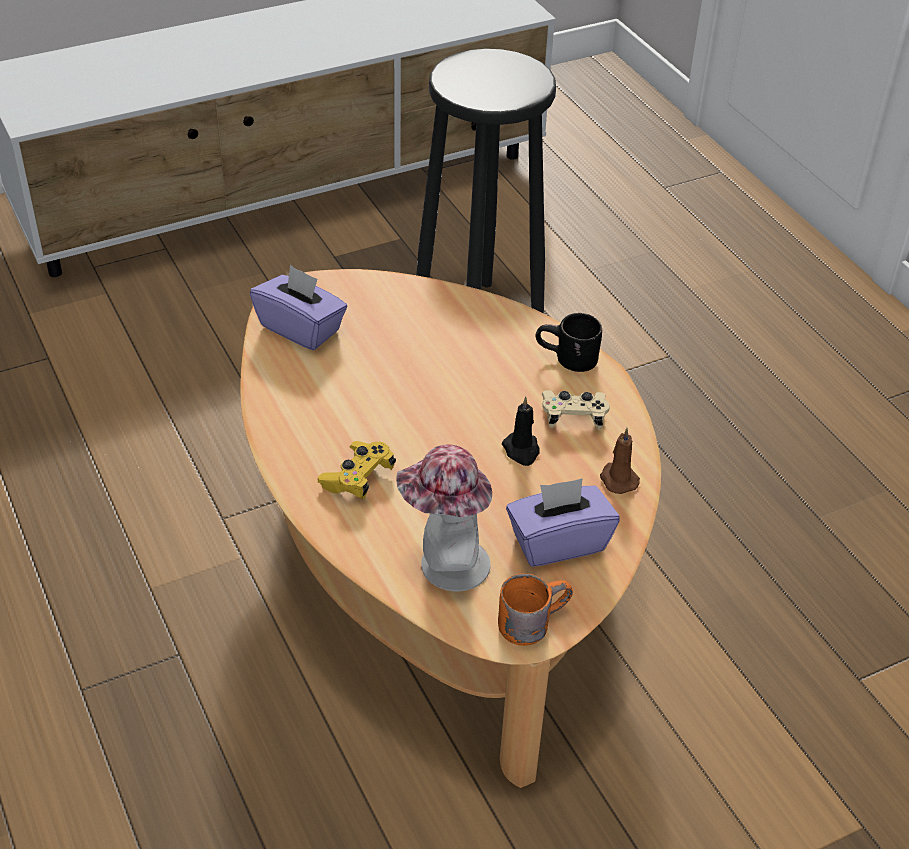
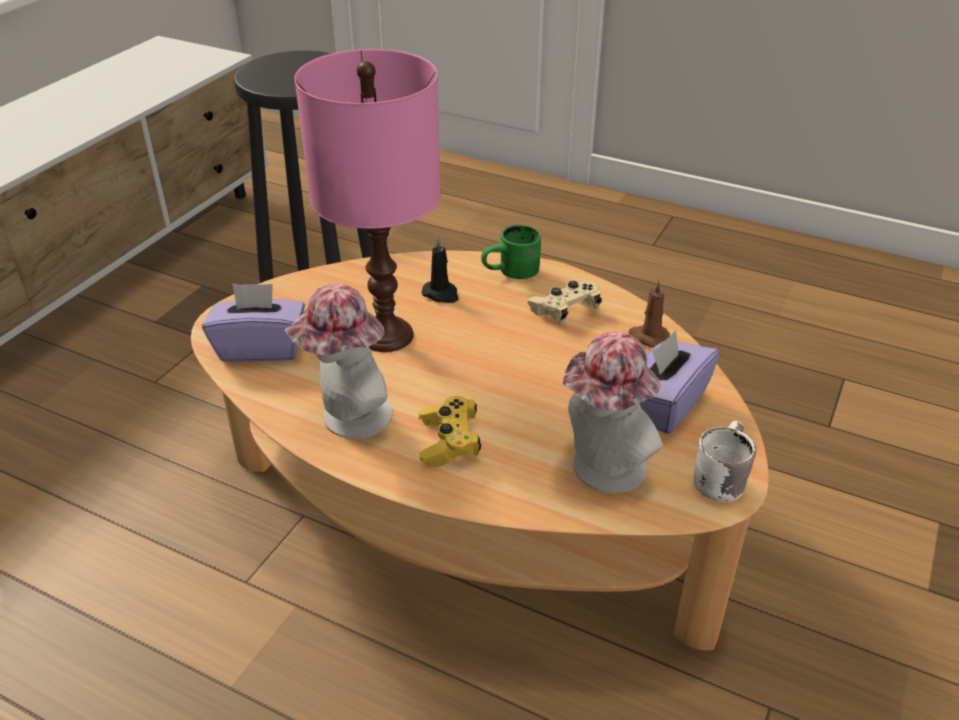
camera: 35 degrees left, 5 degrees down
(306, 420) = (349, 419): none -> hat
(403, 366) = (387, 335): none -> pink table lamp
(521, 450) = (556, 352): black candle -> black candle (441, 294)
(530, 620) = (717, 476): orange mug -> white mug
(567, 361) = (513, 274): black mug -> green mug

